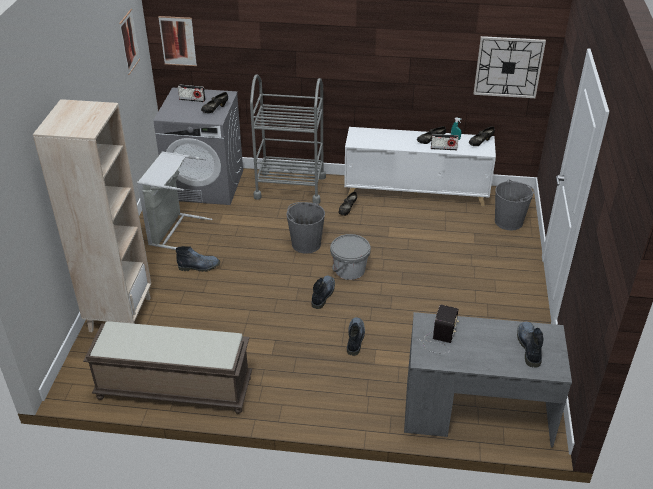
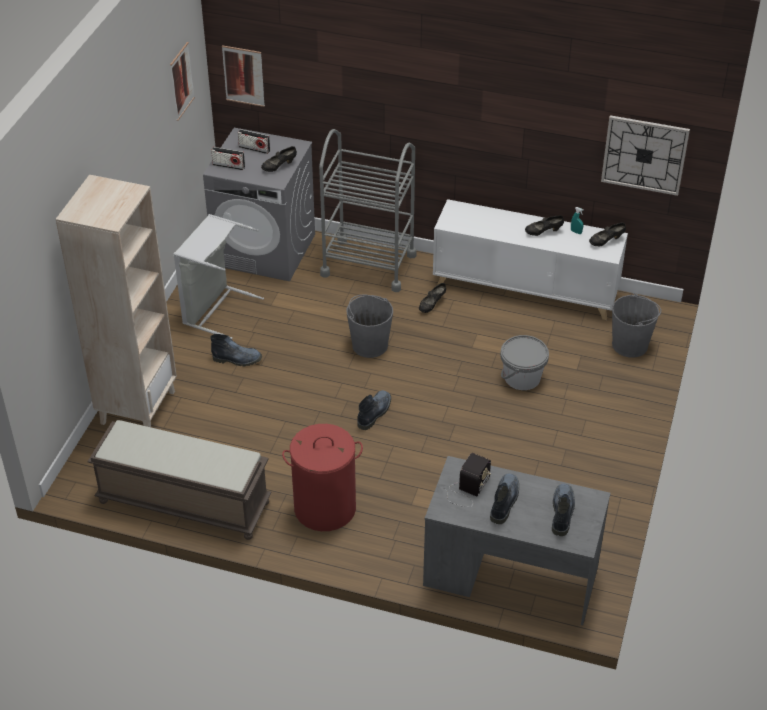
camera: 10 degrees right, 5 degrees up
(300, 377) = (325, 508): none -> red laundry basket
(349, 270) = (413, 385): grey bucket -> grey bucket (522, 377)
(355, 338) = (397, 471): boot -> boot (504, 500)
(443, 148) = (557, 244): radio -> radio (228, 166)

